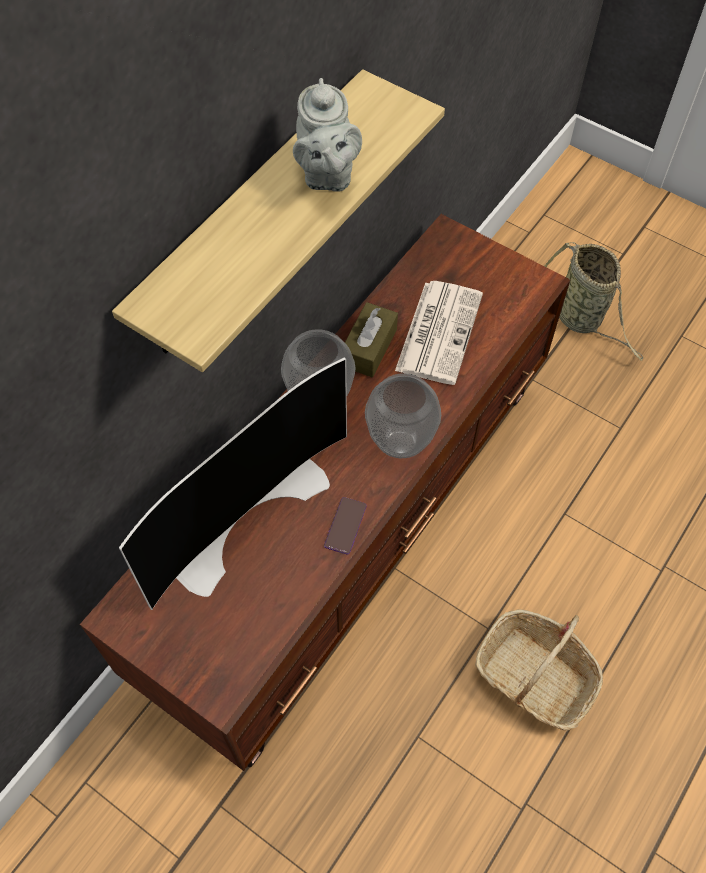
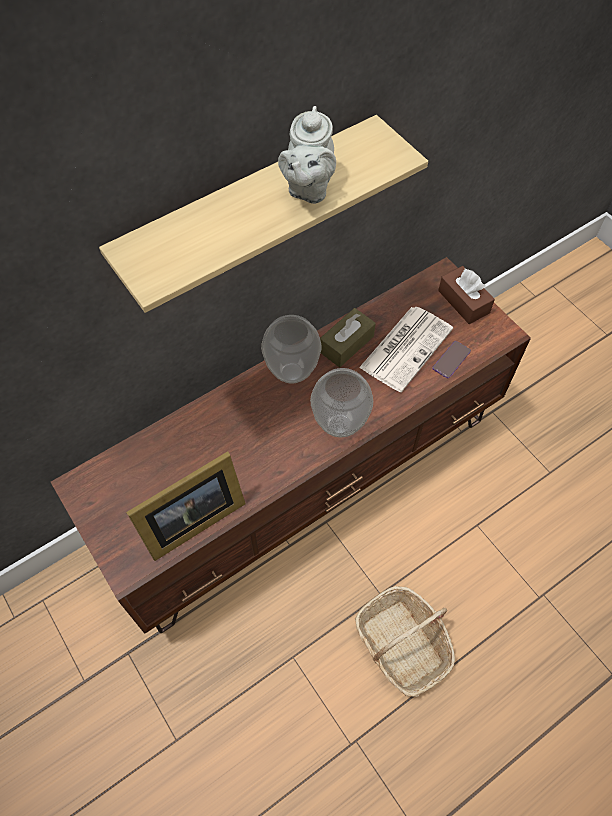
camera: 20 degrees right, 0 degrees up
(243, 512) = (200, 439): television -> none
(273, 612) = (189, 521): none -> picture frame
(345, 526) = (271, 474): phone -> phone (451, 360)
(481, 260) = (463, 301): none -> brown tissue box
(581, 319) = (551, 376): basket -> none

